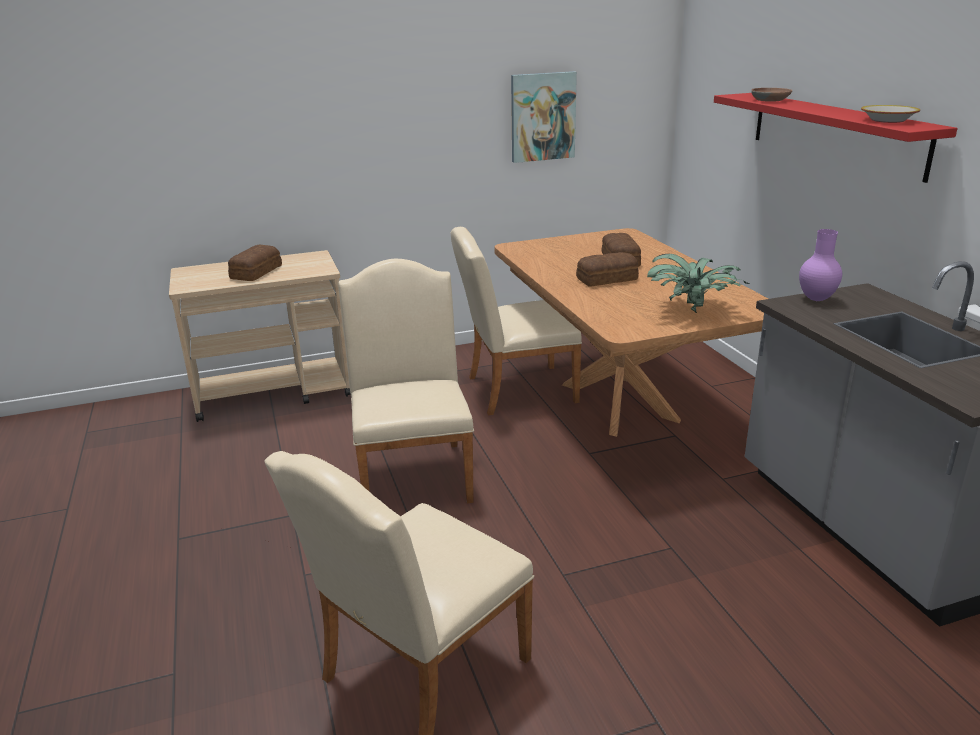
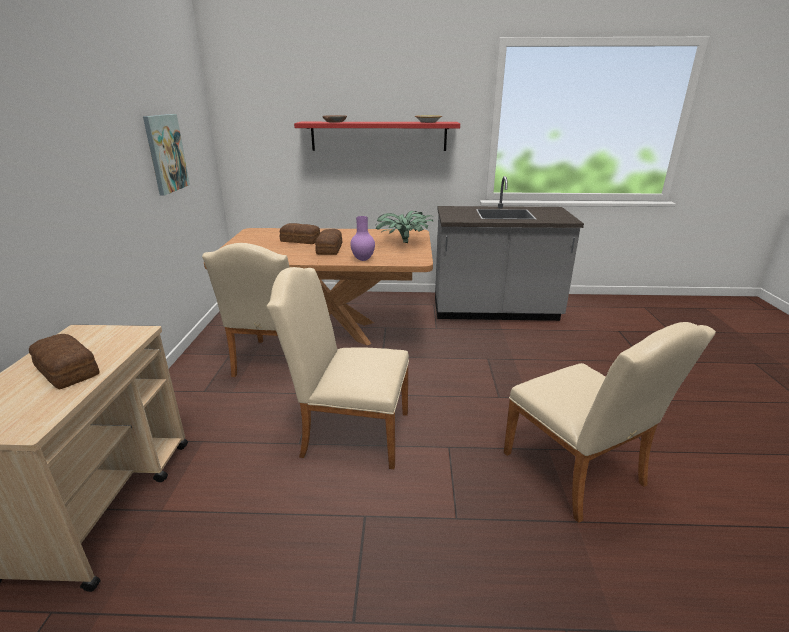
camera: 70 degrees left, 0 degrees up
(817, 299) = (449, 214): purple vase -> purple vase (363, 259)

